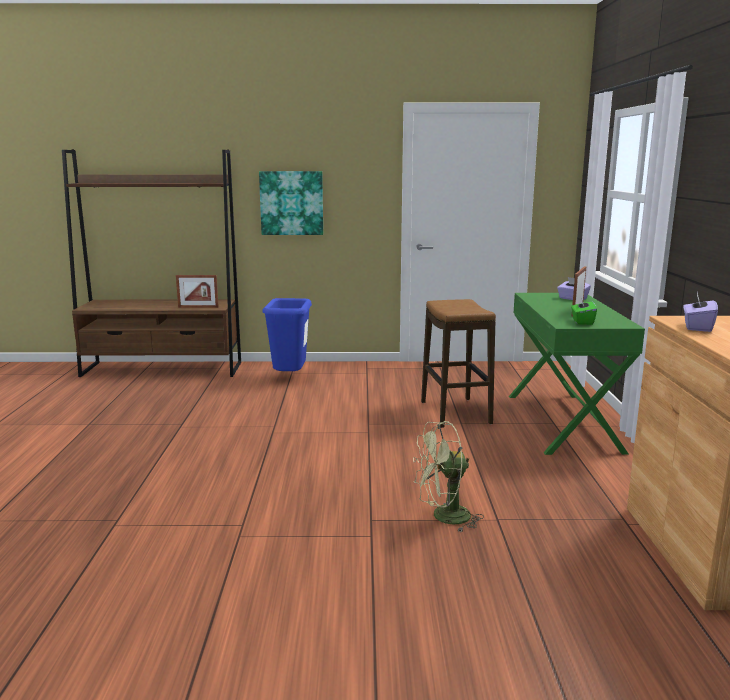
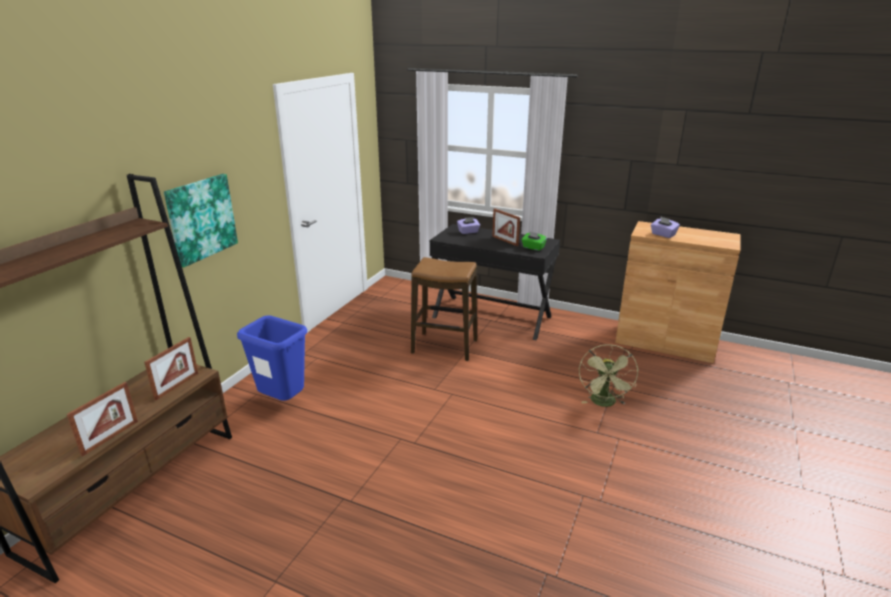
camera: 65 degrees left, 10 degrees up
(132, 309) = (110, 438): none -> picture frame
(563, 422) = (492, 316): green desk -> black desk

